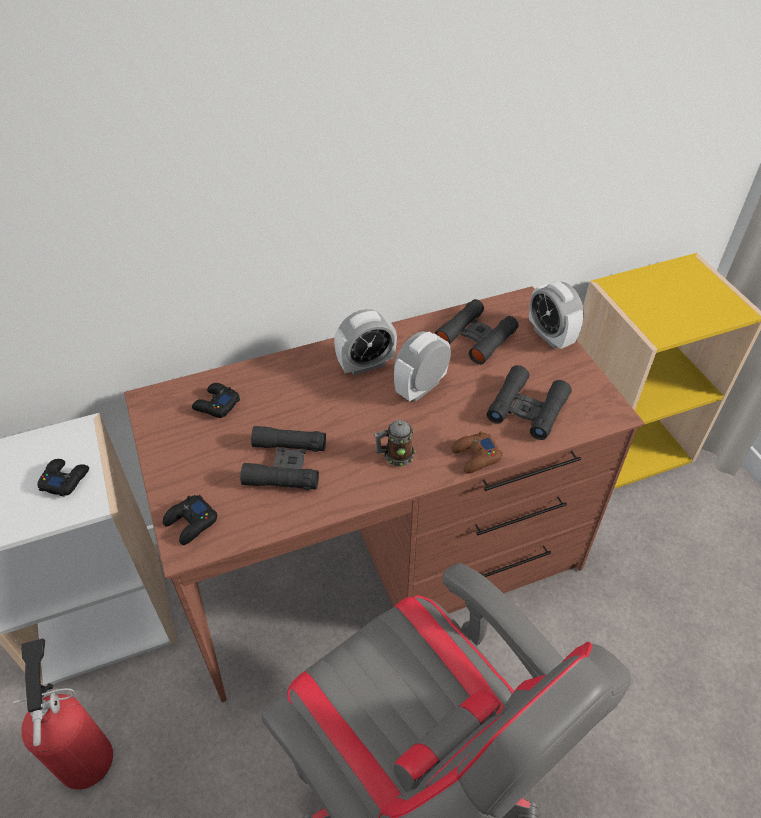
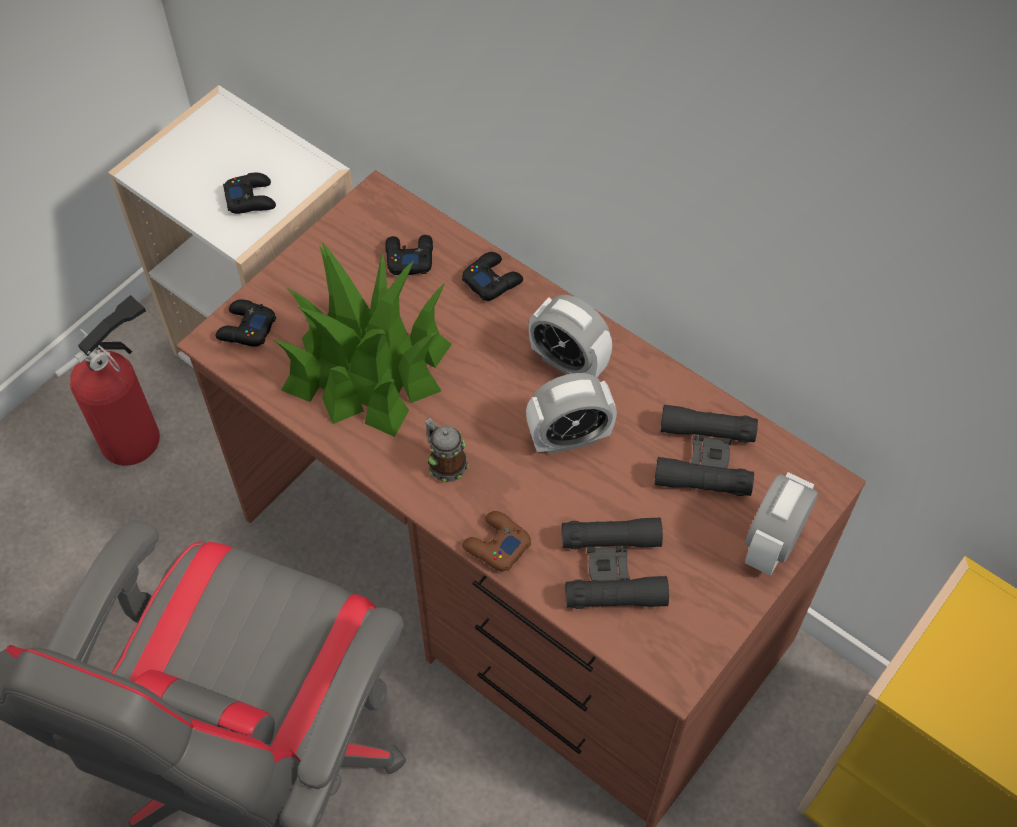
camera: 60 degrees right, 10 degrees up
(273, 372) = (492, 280): none -> black game controller
(285, 464) = (367, 366): black binoculars -> potted plant
(421, 388) = (569, 438): alarm clock -> alarm clock turned 150 degrees clockwise

